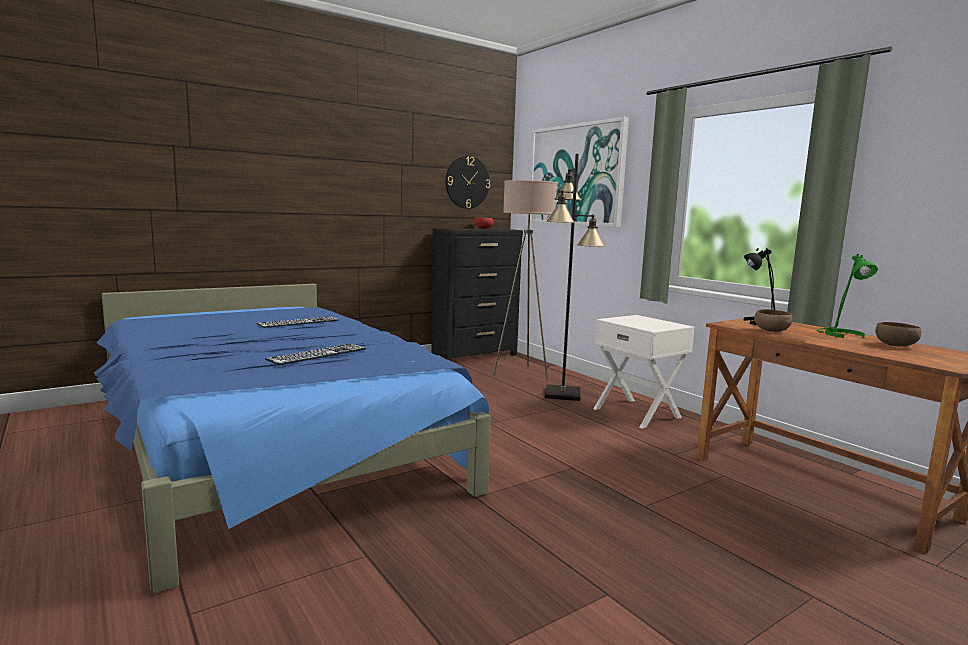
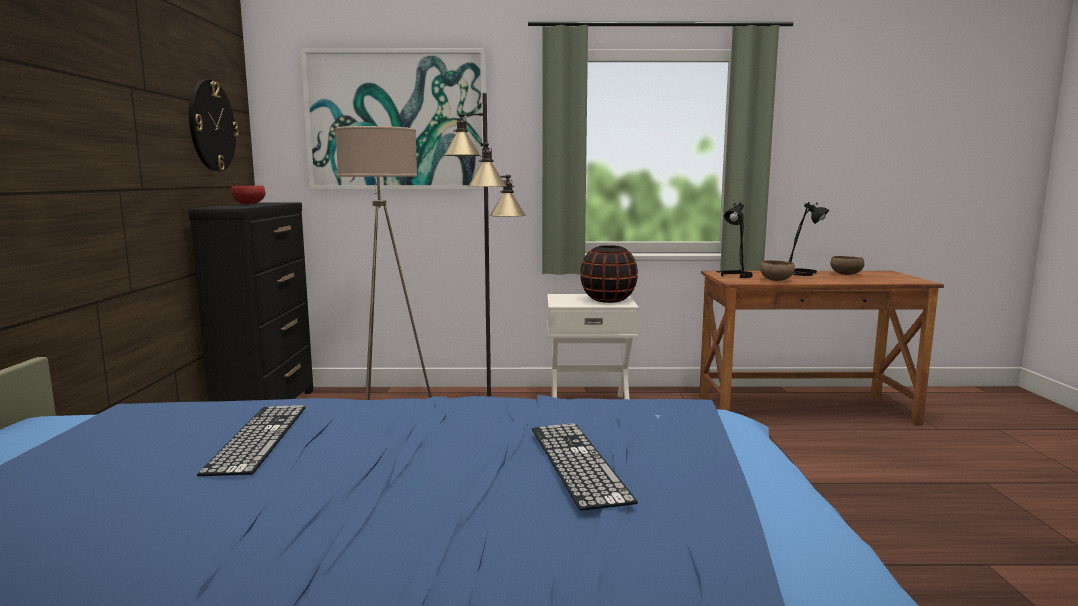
camera: 55 degrees left, 0 degrees up
(654, 325) = (608, 300): none -> black vase
(842, 335) = (801, 274): green table lamp -> black table lamp

